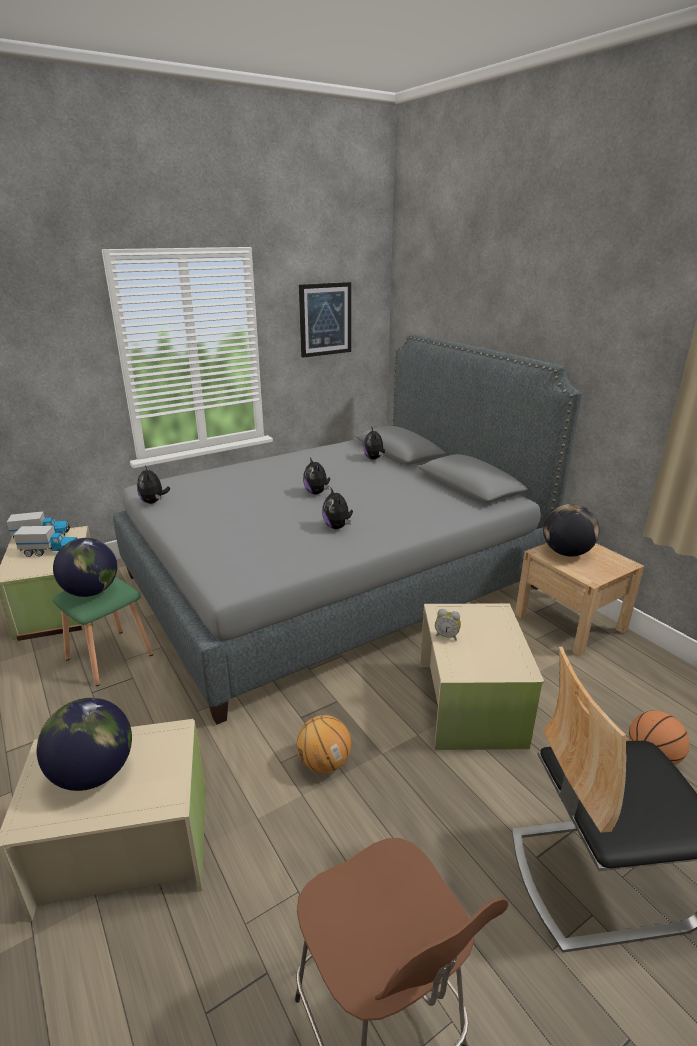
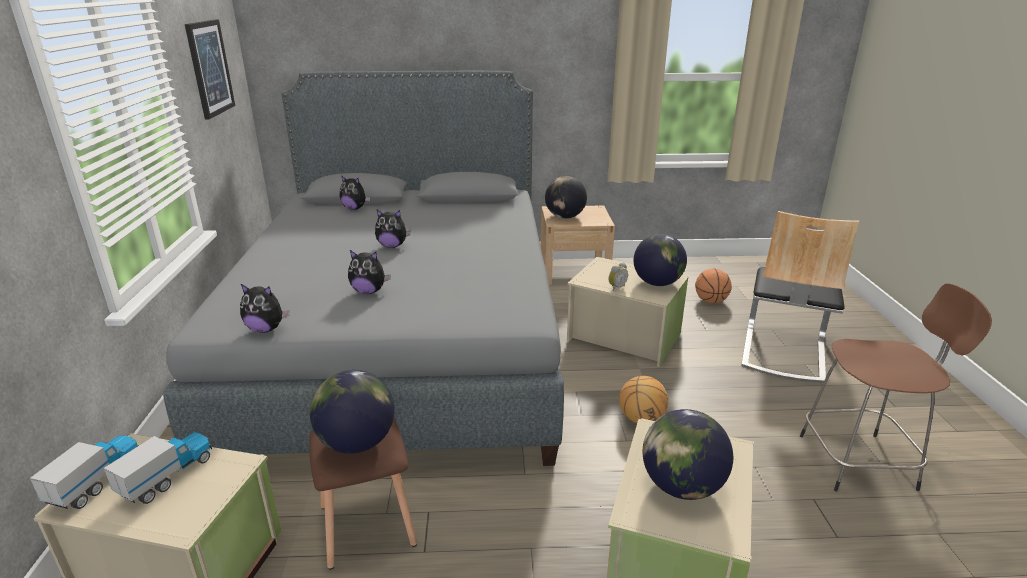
camera: 60 degrees left, 0 degrees up
(110, 656) = (366, 524): green stool -> brown stool
(337, 527) = (475, 255): plush toy -> plush toy (369, 291)
(492, 662) = (657, 283): none -> globe

